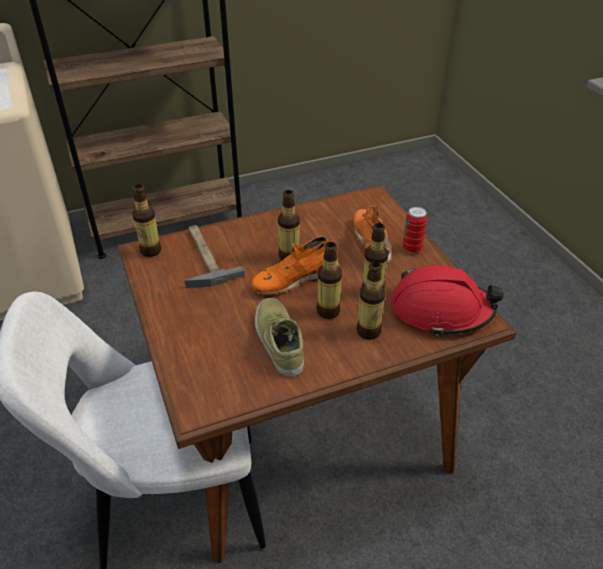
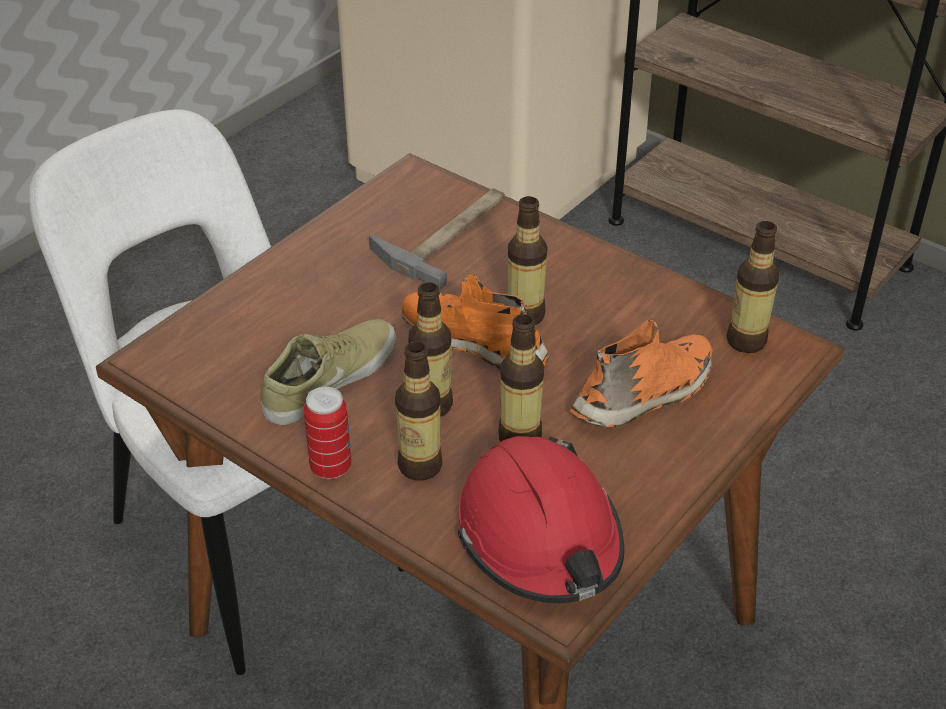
camera: 60 degrees right, 0 degrees up
(151, 251) = (419, 184): bottle -> bottle (746, 341)
(412, 248) = (680, 448): can -> can (331, 467)

